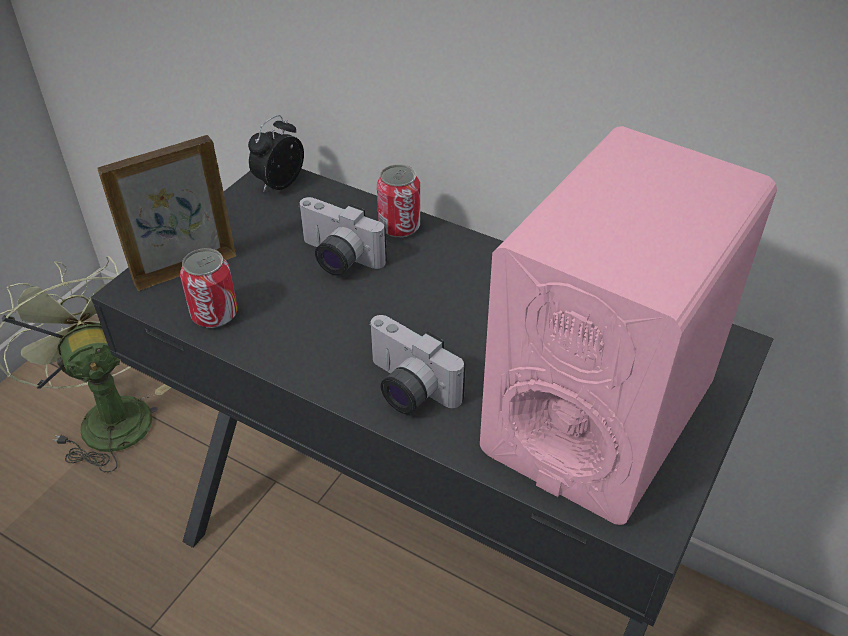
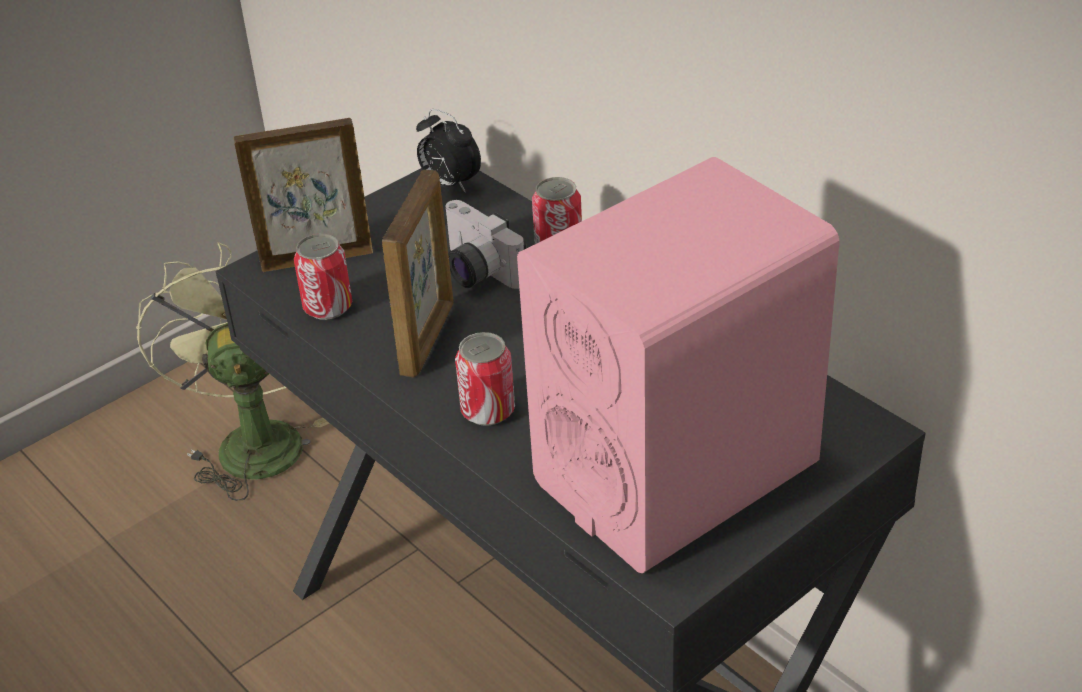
camera: 20 degrees right, 5 degrees down
(279, 183) = (449, 184): alarm clock -> alarm clock turned 105 degrees counterclockwise
(321, 329) = (428, 338): none -> picture frame
(406, 389) = (488, 410): camera -> can

